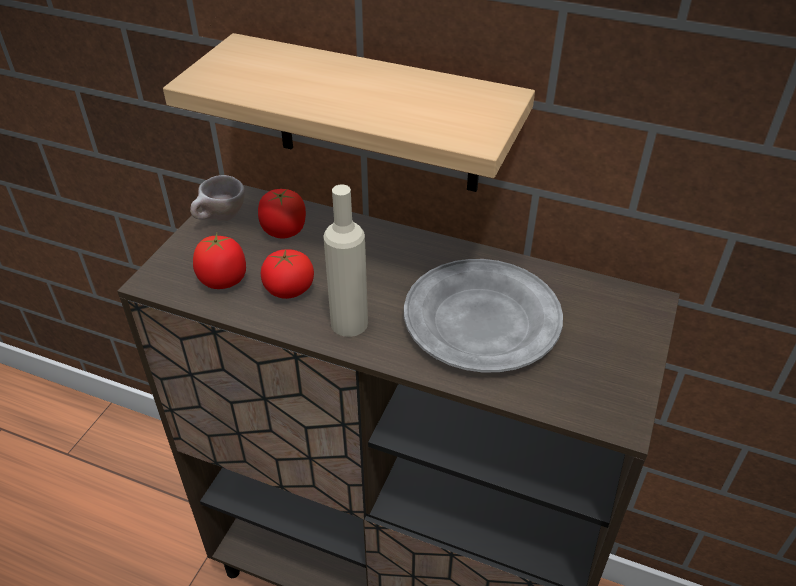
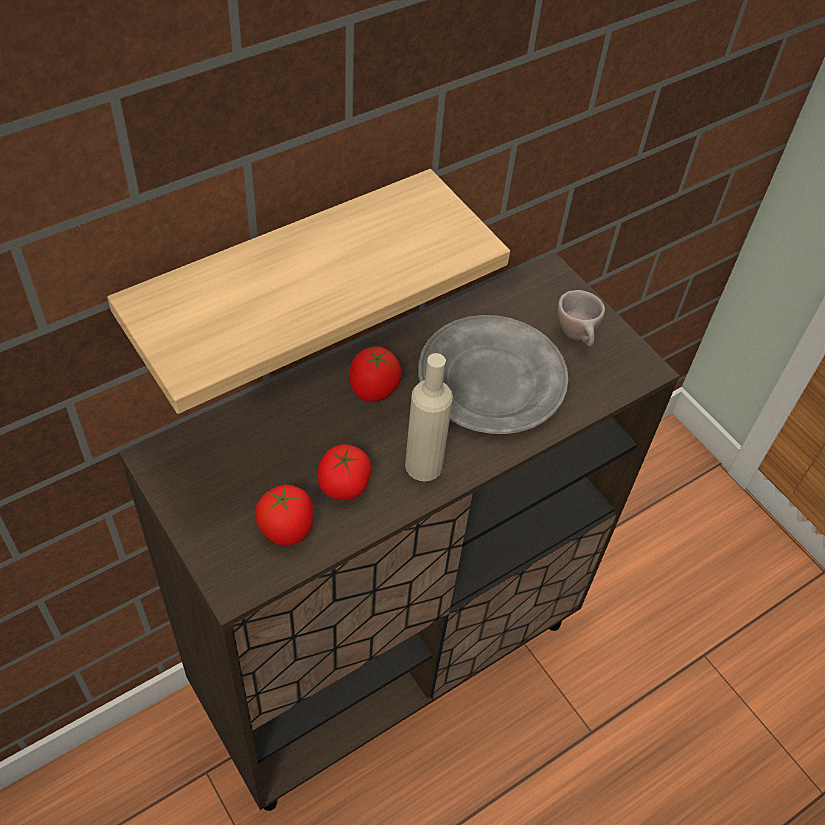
camera: 60 degrees left, 10 degrees up
(220, 220) = (186, 487): beige cup -> beige cup (578, 336)
(284, 232) = (256, 446): tomato -> tomato (373, 390)

